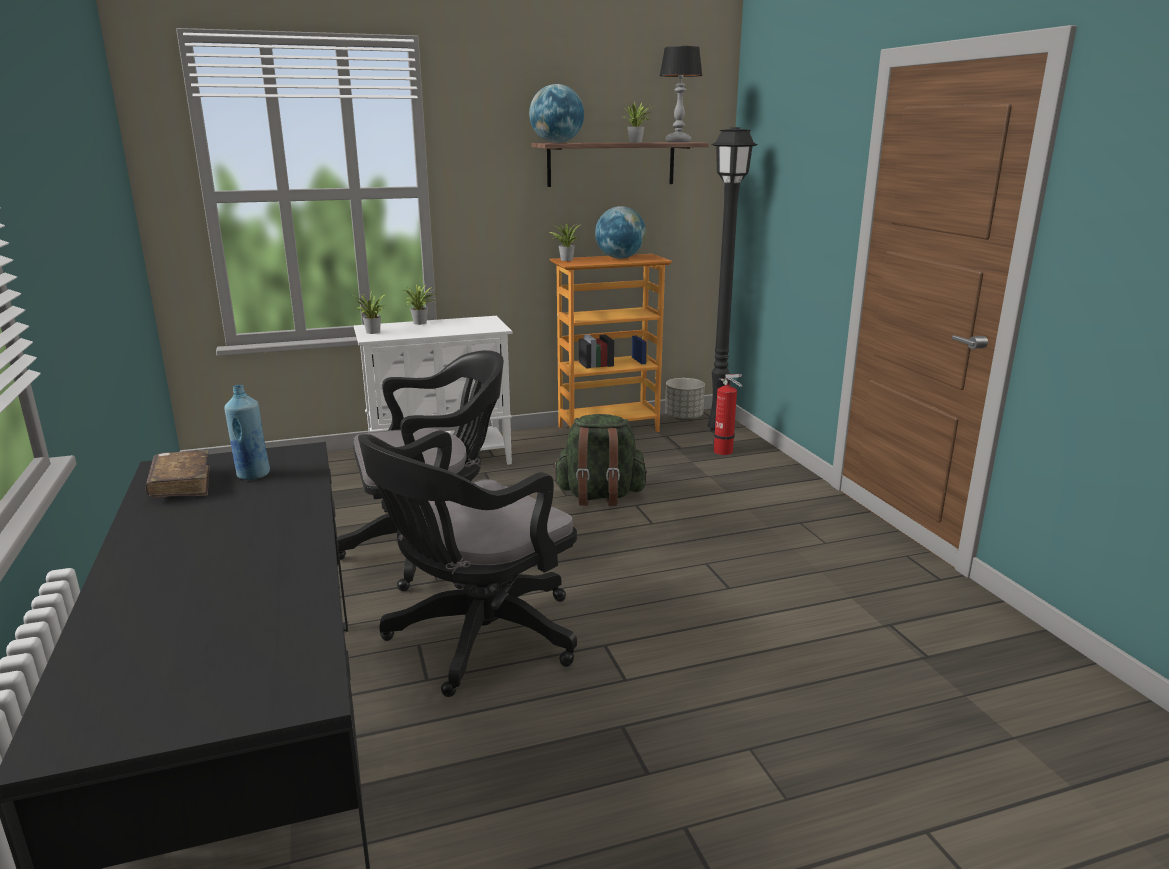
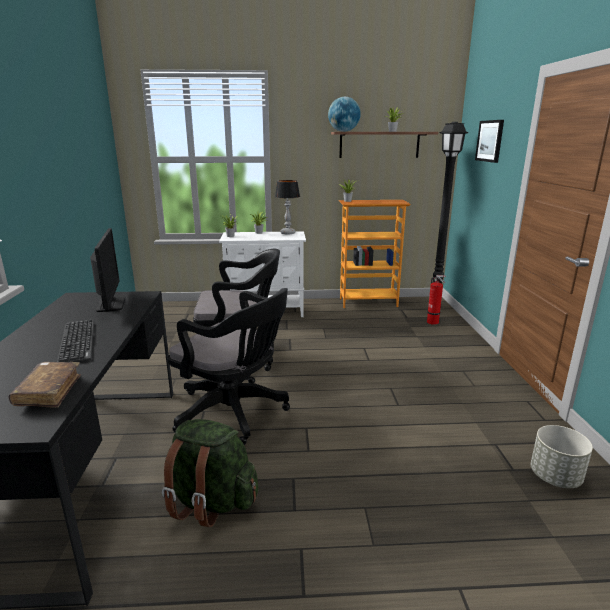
camera: 15 degrees right, 0 degrees up
(181, 485) = (73, 306): brown book -> brown book (49, 391)
(249, 546) = (77, 342): none -> keyboard
(253, 475) = (111, 304): blue bottle -> monitor
(476, 639) = (235, 413): black office chair -> black office chair turned 120 degrees counterclockwise
(599, 496) = (345, 340): green backpack -> green backpack (211, 502)
(620, 258) = (380, 201): globe -> none
(678, 142) = (421, 131): table lamp -> table lamp (288, 233)
(683, 417) = (417, 300): grey planter -> grey planter (554, 477)
(795, 158) = (490, 141): none -> picture

